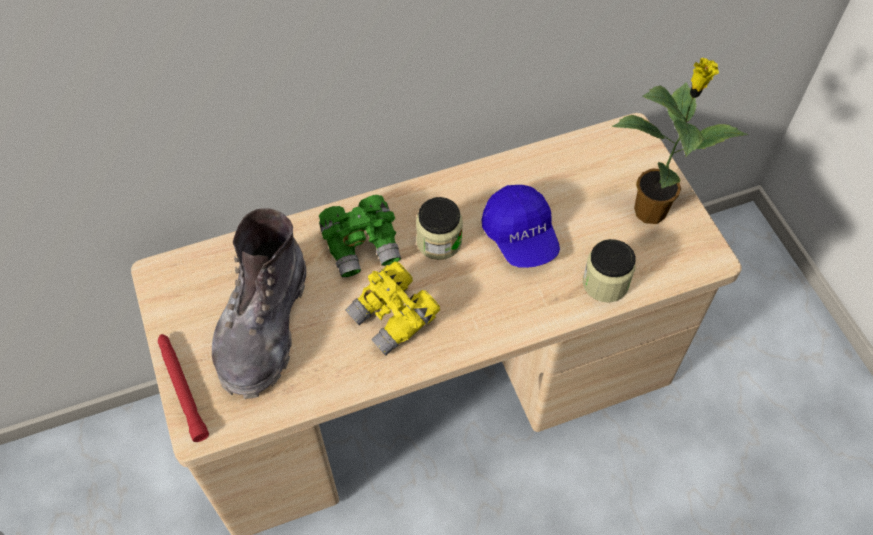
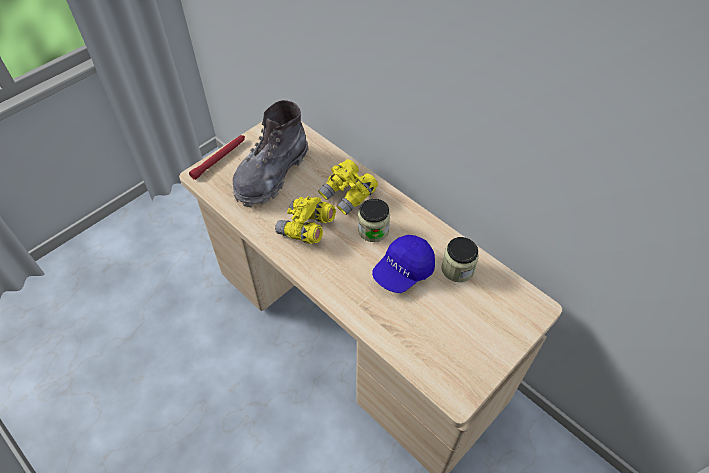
camera: 65 degrees right, 5 degrees down
(264, 327) = (271, 175): grey boot -> grey boot turned 45 degrees counterclockwise
(362, 245) = (348, 195): green binoculars -> yellow binoculars
(605, 283) = (395, 333): jar -> jar (457, 269)
(652, 209) = (476, 343): potted plant -> none

